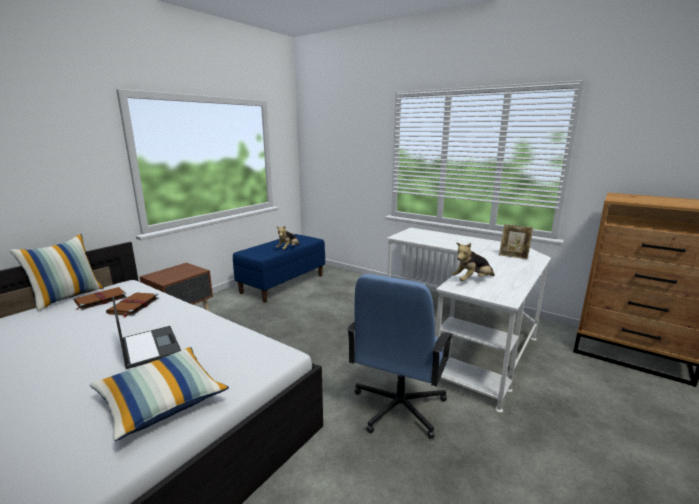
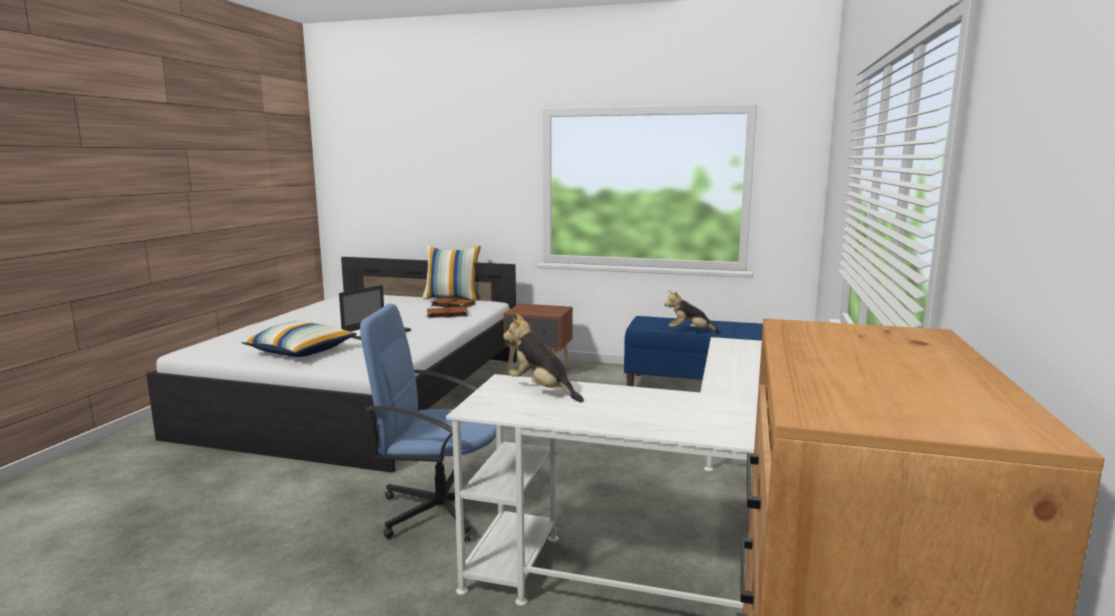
camera: 70 degrees right, 5 degrees down
(513, 256) = (727, 417): picture frame -> none

